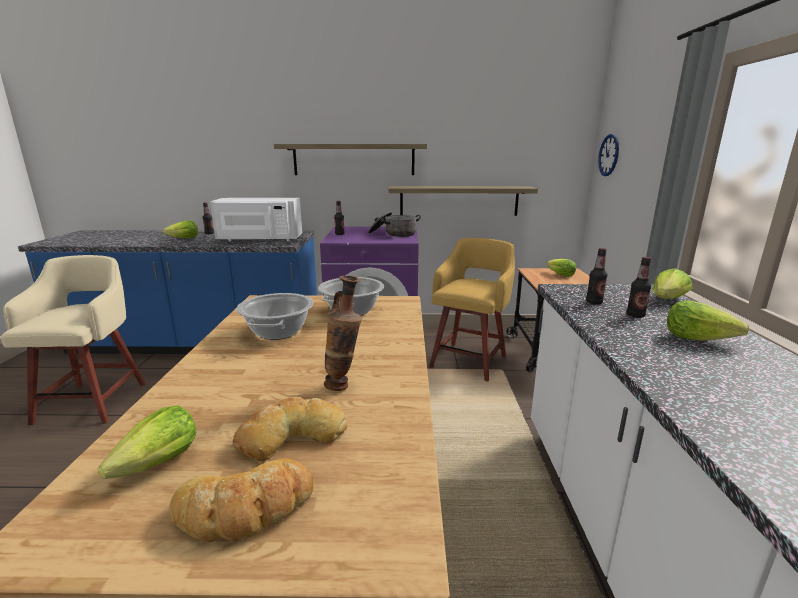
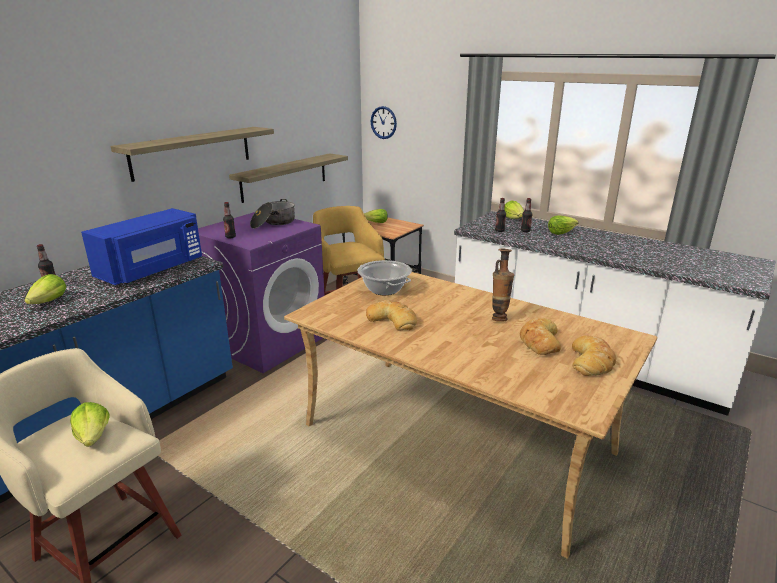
camera: 55 degrees left, 5 degrees up
(159, 463) = (539, 377): lettuce -> lettuce (93, 437)
(259, 239) = (153, 269): white microwave -> blue microwave
(278, 331) = (392, 320): cooking pot -> bread

